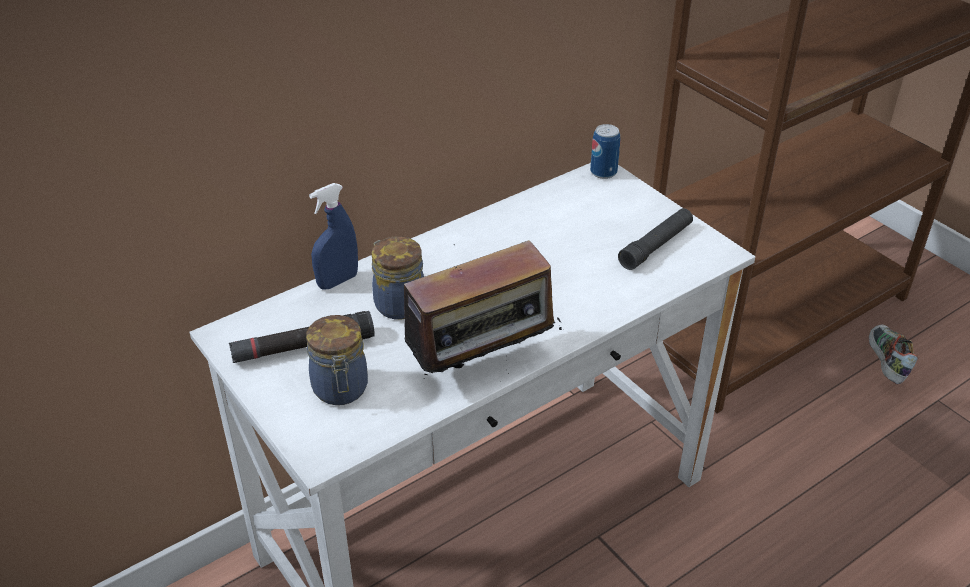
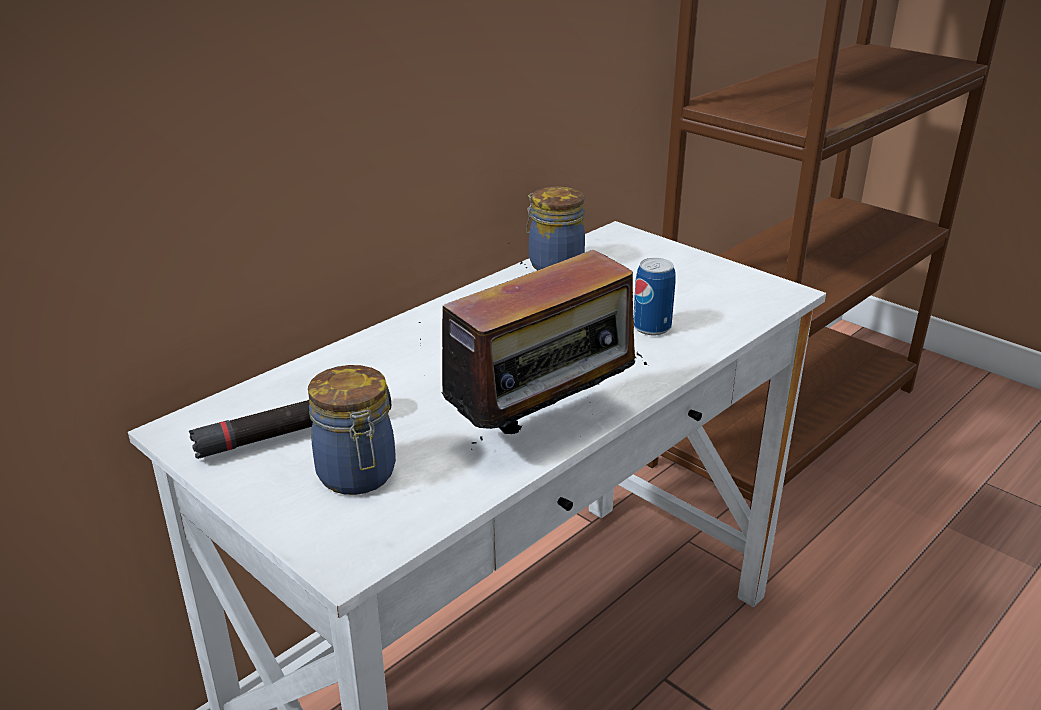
camera: 10 degrees left, 10 degrees down
(337, 281) = (326, 358): blue spray bottle -> none
(398, 304) = (412, 374): jar -> jar (553, 264)
(603, 172) = (619, 234): can -> can (651, 327)
(656, 246) = (709, 292): black flashlight -> none
(884, 364) = (916, 453): shoe -> none

